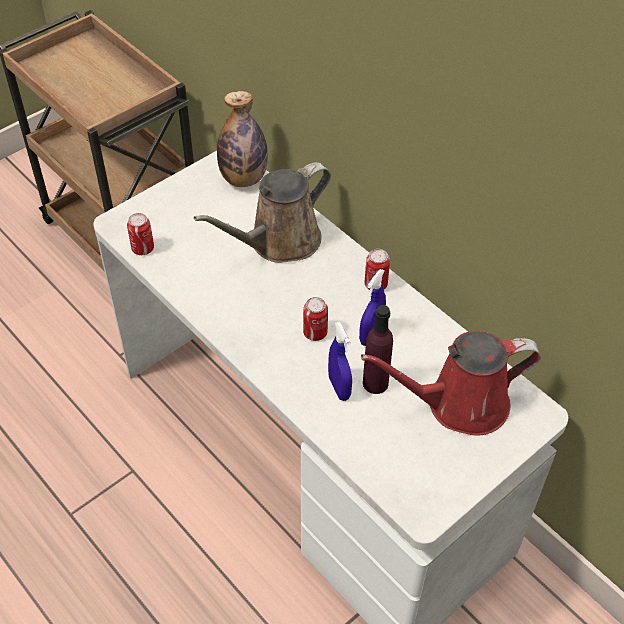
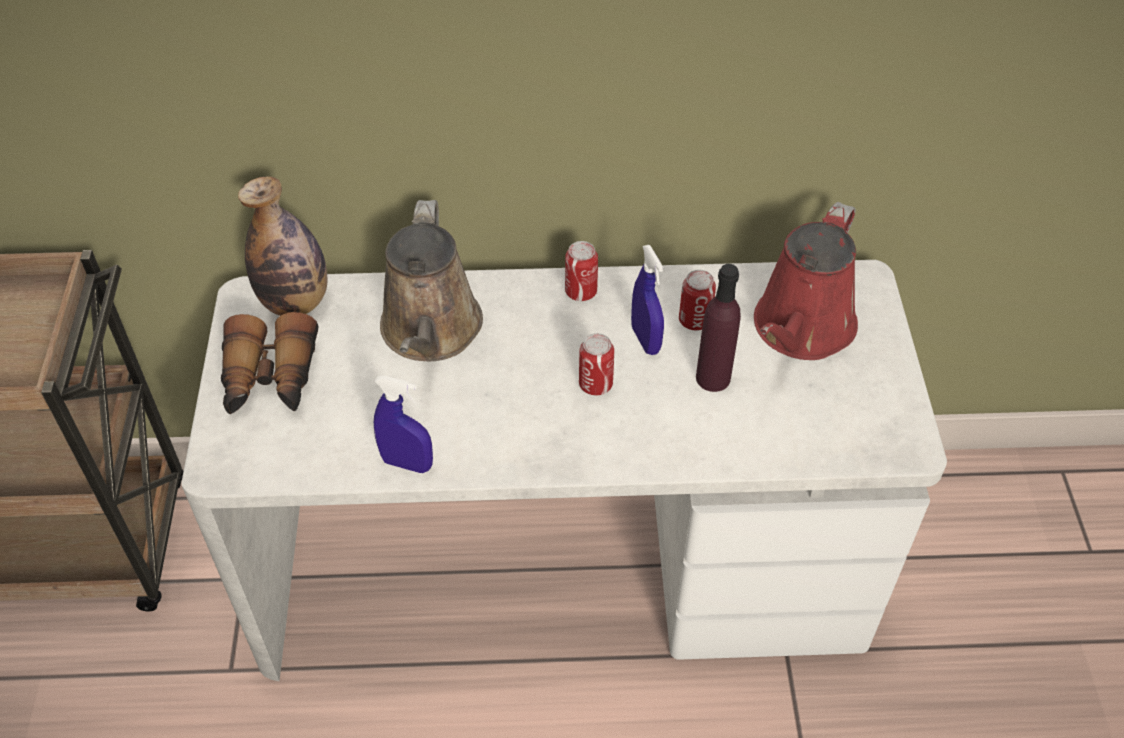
camera: 50 degrees left, 0 degrees up
(143, 248) = (294, 465): can -> can (694, 320)
(185, 204) = (270, 380): none -> binoculars
(339, 388) = (691, 412): blue spray bottle -> blue spray bottle (407, 463)

